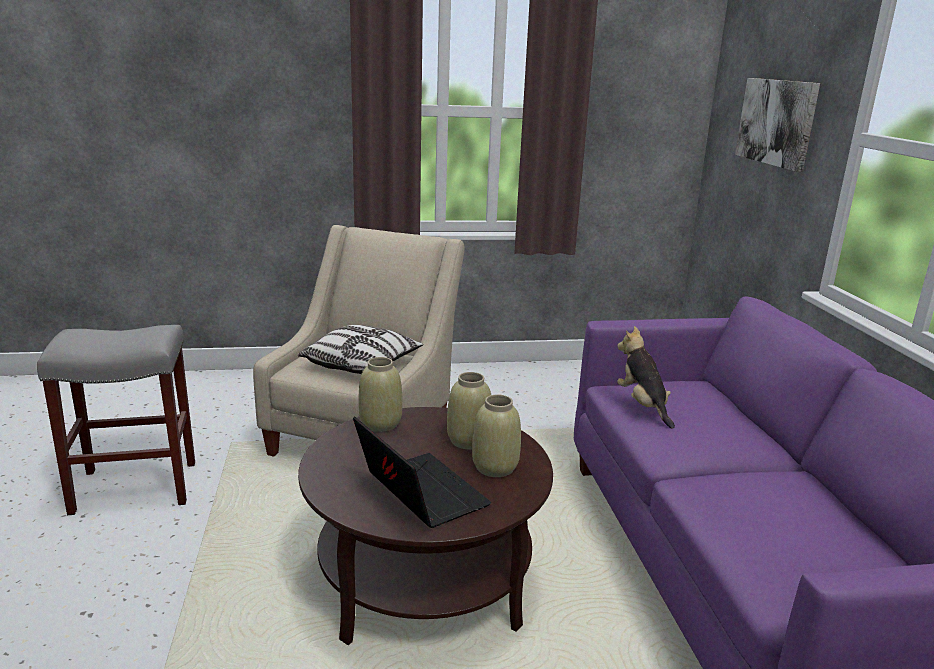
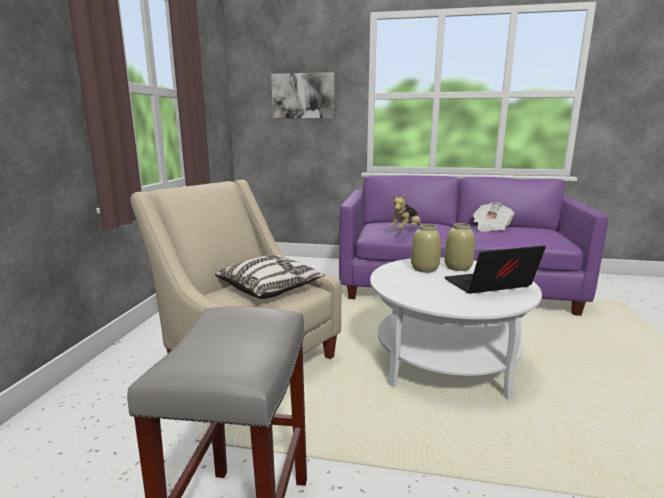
camera: 70 degrees left, 5 degrees down
(380, 423) = (393, 286): beige vase -> none
(425, 578) = (445, 362): brown coffee table -> white coffee table
(643, 405) = (405, 230): plush toy -> plush toy turned 45 degrees counterclockwise
(786, 493) = (490, 228): none -> newspaper

